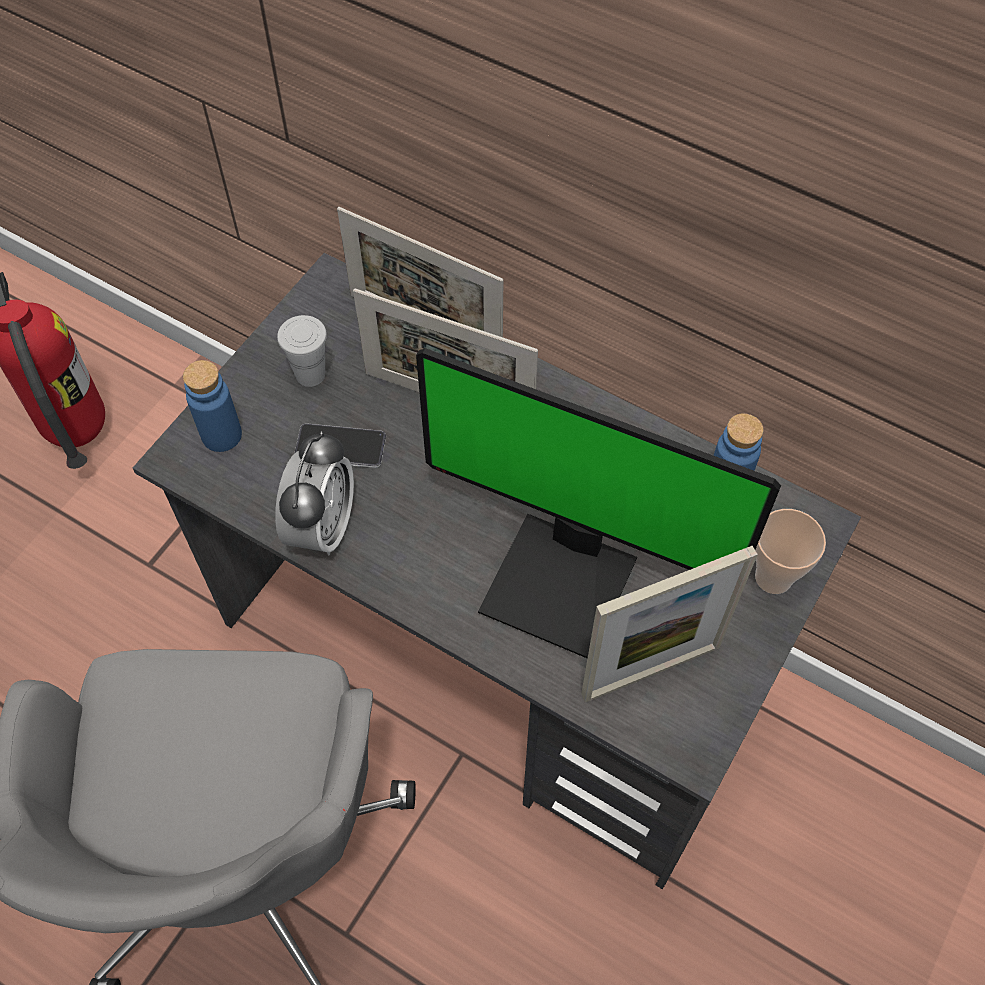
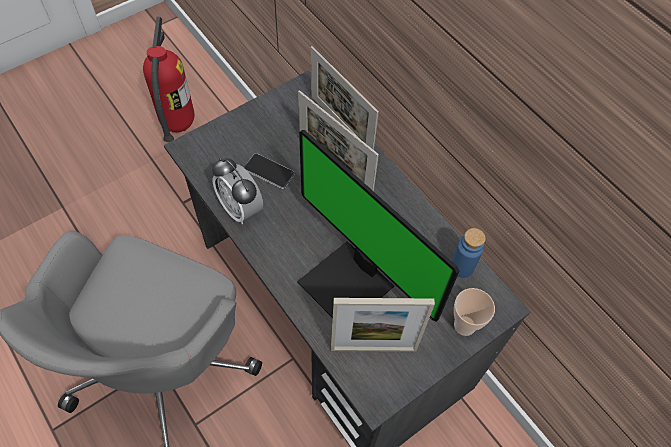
camera: 20 degrees right, 0 degrees up
(221, 435) = (213, 144): blue bottle -> none
(310, 374) = (271, 129): white cup -> none
(322, 527) = (240, 208): alarm clock -> alarm clock turned 105 degrees clockwise

